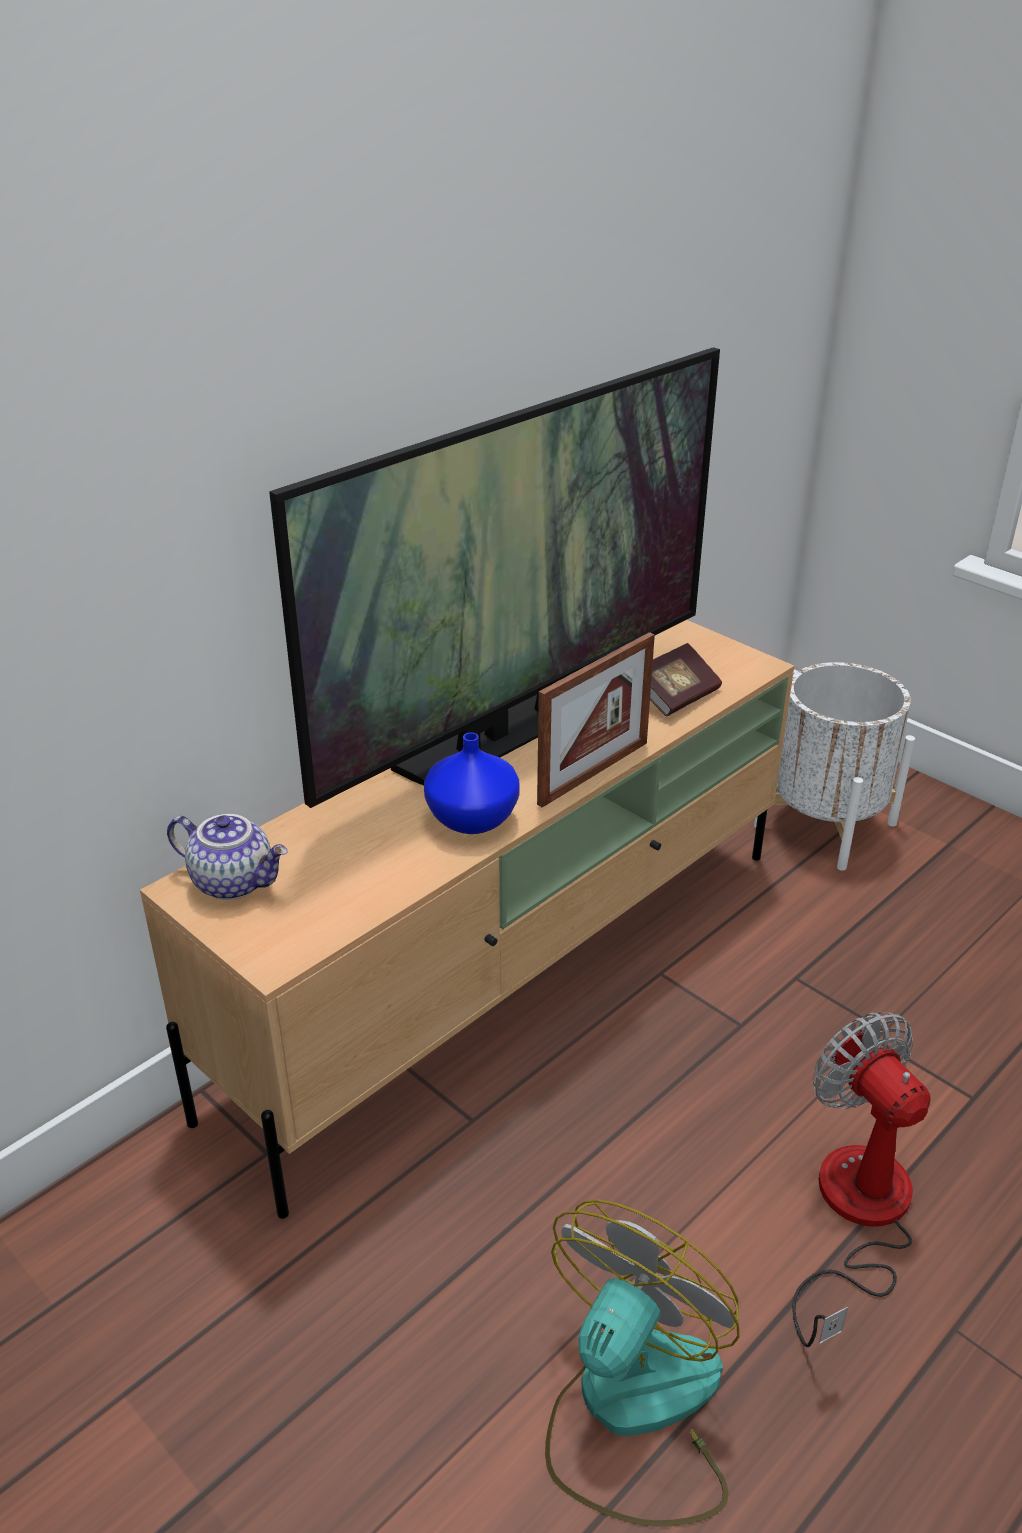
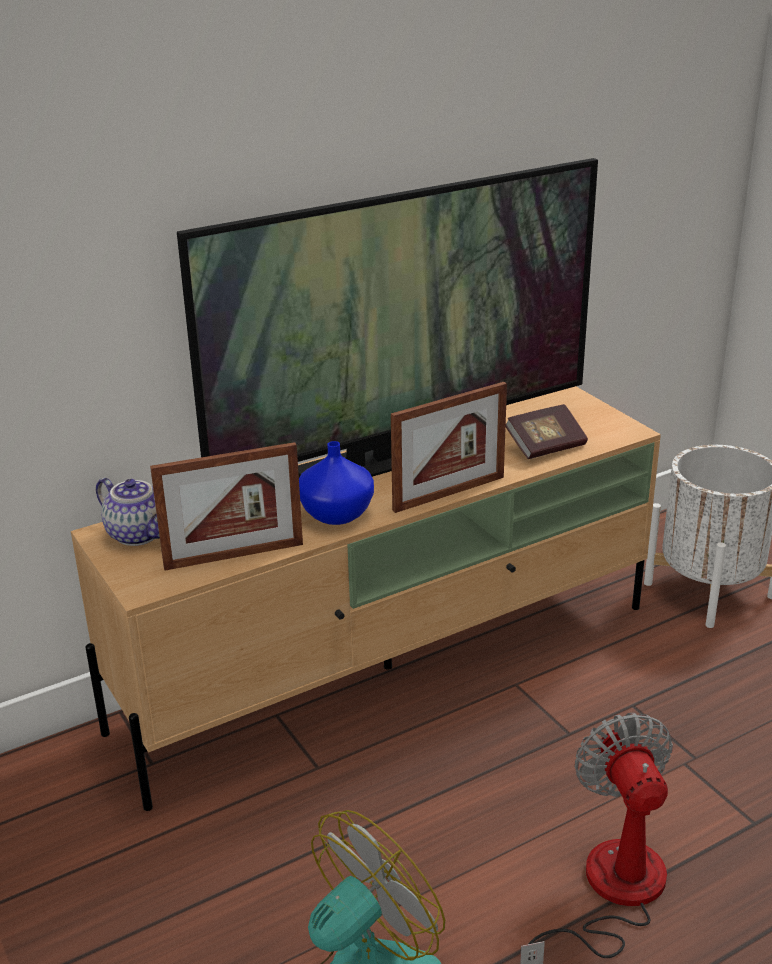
camera: 15 degrees right, 5 degrees down
(370, 895) = (234, 555): none -> picture frame

